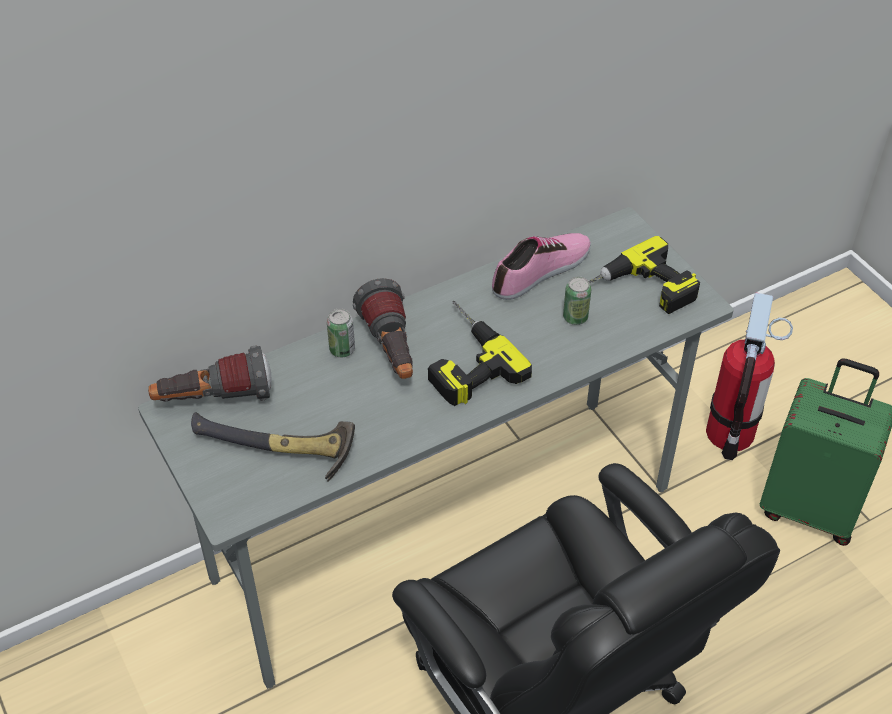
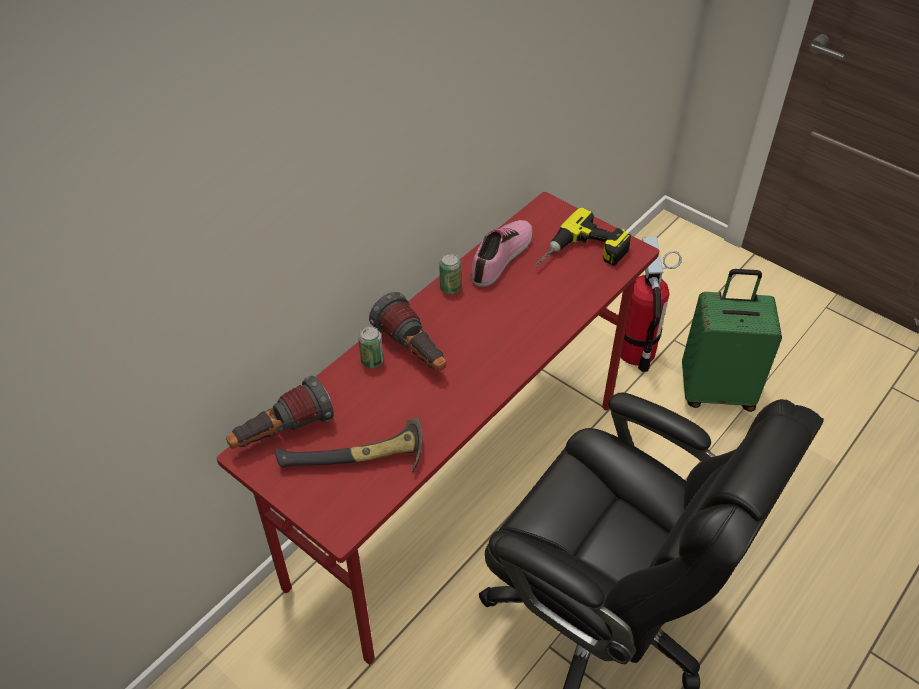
camera: 20 degrees left, 0 degrees up
(445, 532) = (458, 490): grey desk -> red desk
(462, 359) = (473, 342): power drill -> none
(575, 317) = (545, 286): can -> can (450, 288)

